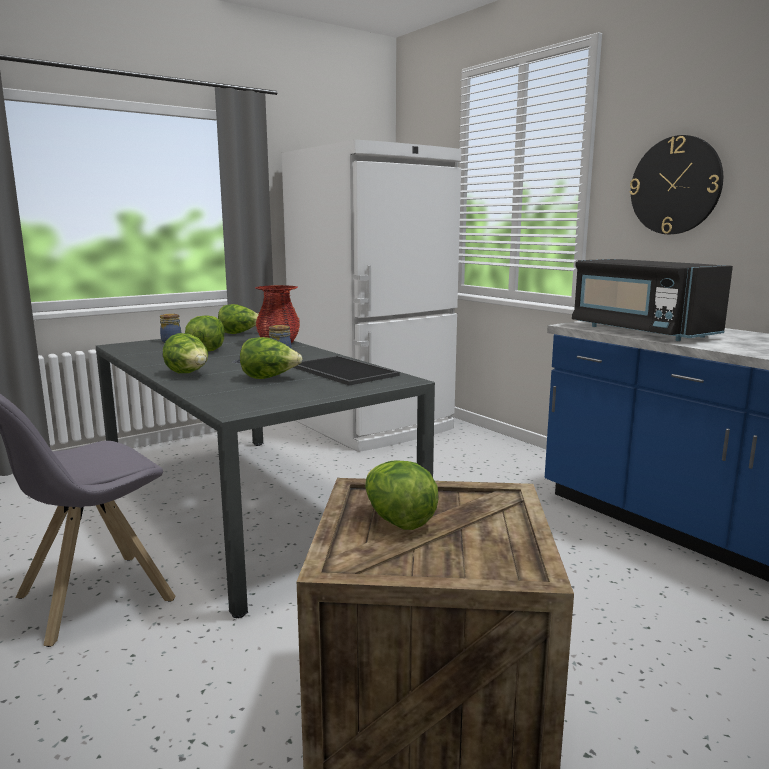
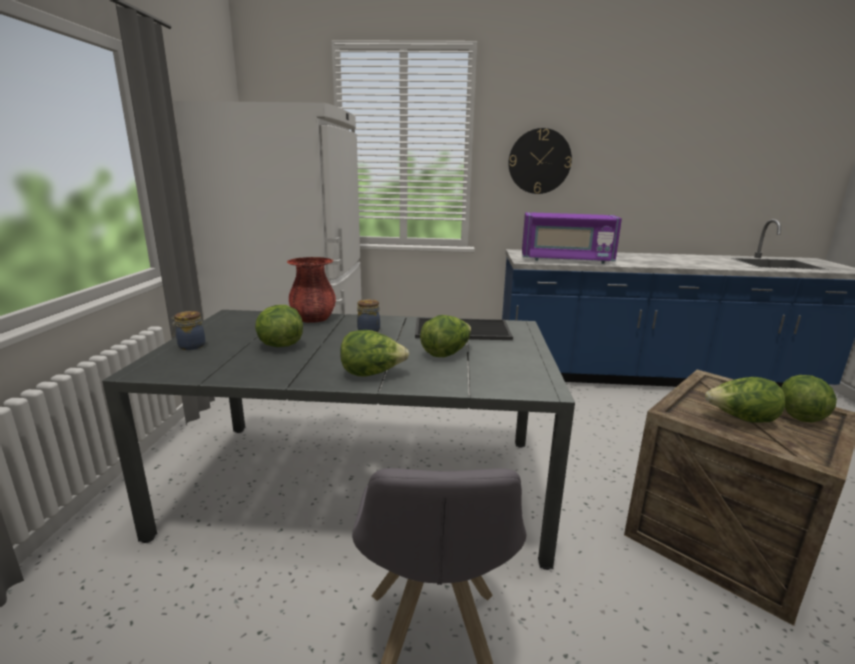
camera: 50 degrees left, 5 degrees up
(239, 333) = (230, 318): lettuce -> lettuce (799, 414)
(640, 331) = (566, 260): black microwave -> purple microwave

